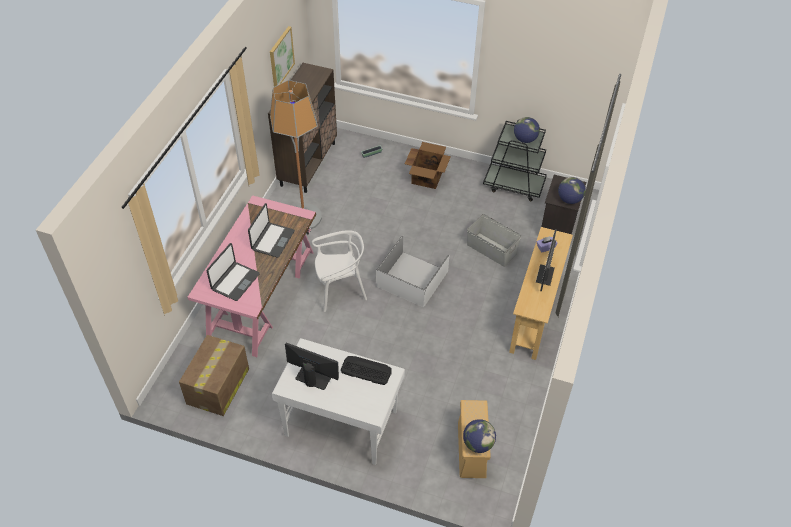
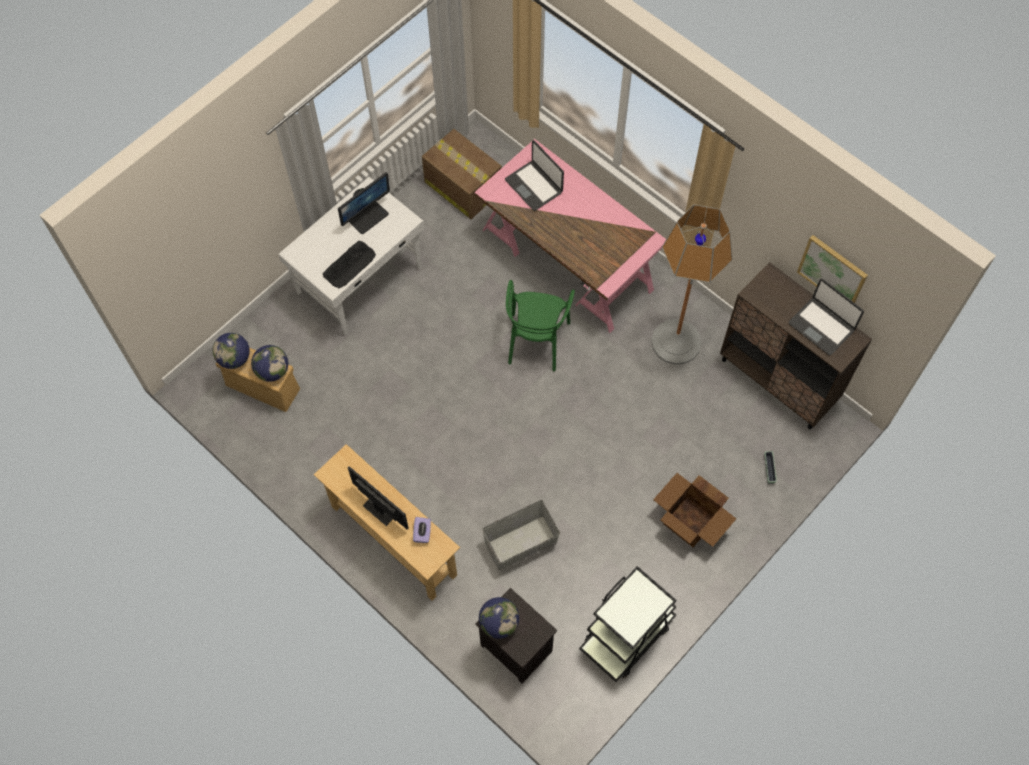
camera: 115 degrees right, 15 degrees up
(272, 240) = (580, 239): laptop -> laptop (822, 326)
(340, 290) = (536, 341): white chair -> green chair
(413, 279) = (515, 427): white storage box -> none
(525, 139) = (628, 610): globe -> globe (272, 371)

